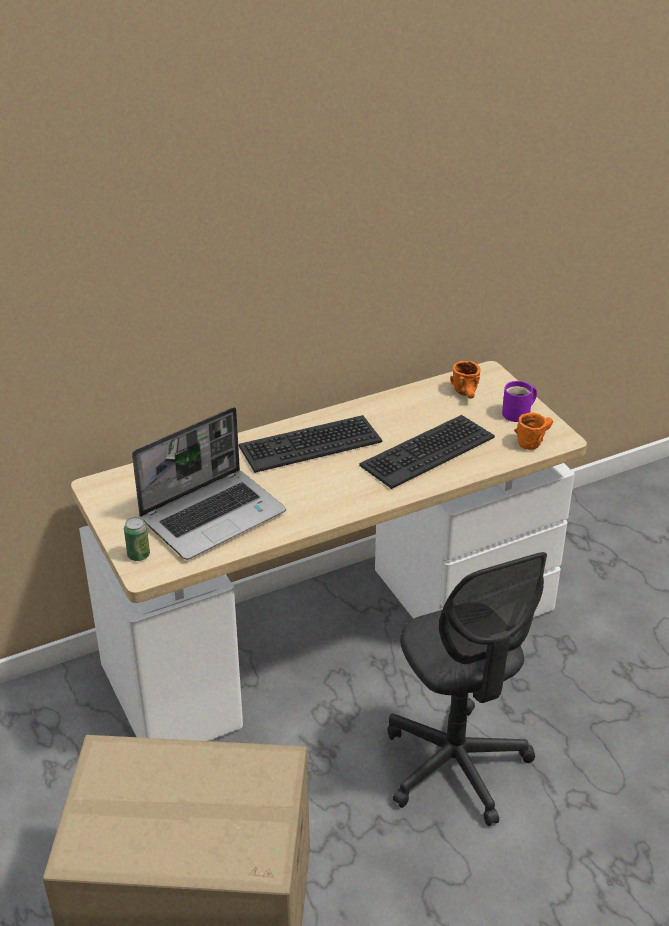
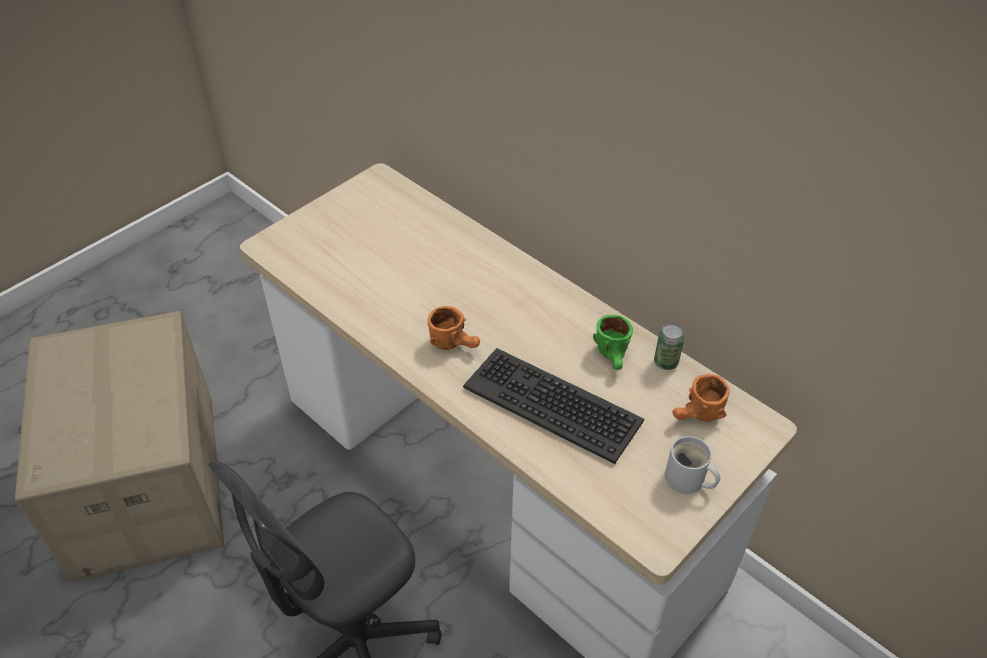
camera: 70 degrees right, 10 degrees up
(138, 555) = (290, 234): can -> can (665, 362)
(214, 515) = (365, 264): laptop -> none
(310, 444) = (515, 300): keyboard -> none
(397, 413) = (614, 358): none -> green mug
(519, 413) = (687, 481): purple mug -> white mug
(533, 439) = (636, 509): orange mug -> orange mug (456, 343)

